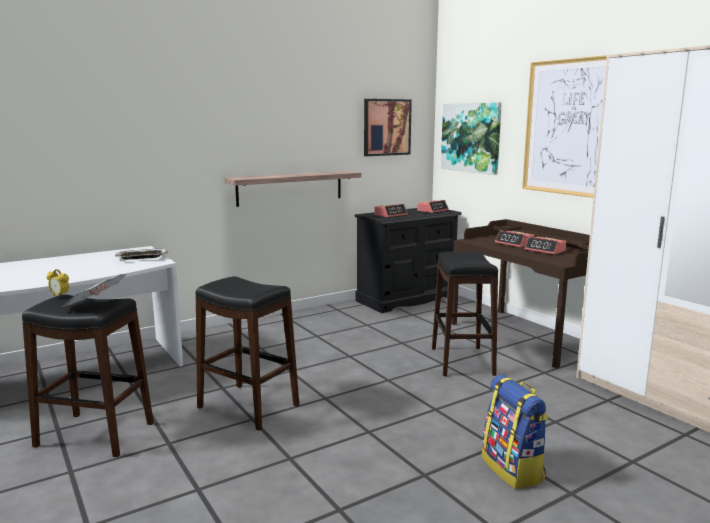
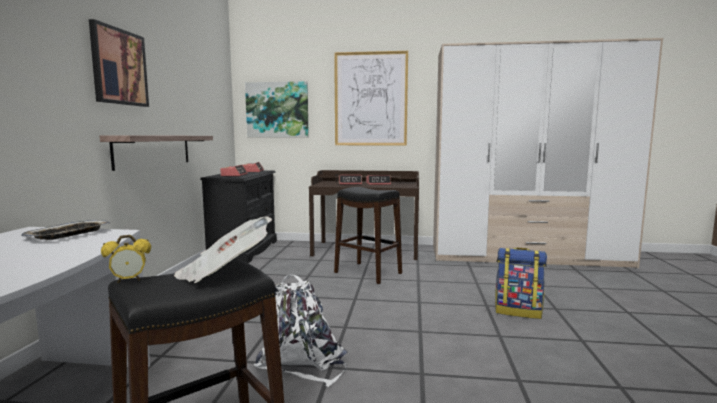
camera: 50 degrees left, 5 degrees down
(247, 406) = (303, 361): black stool -> white backpack
(386, 127) = (210, 97): picture -> picture (119, 67)

